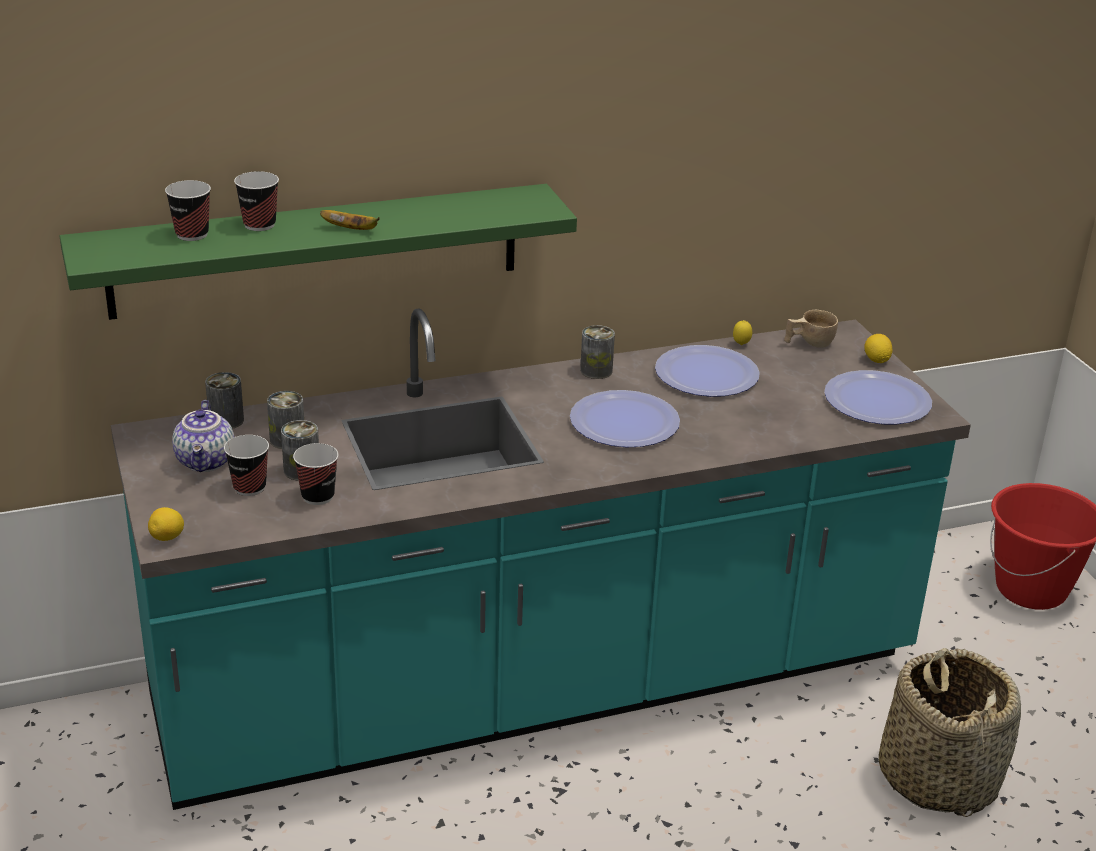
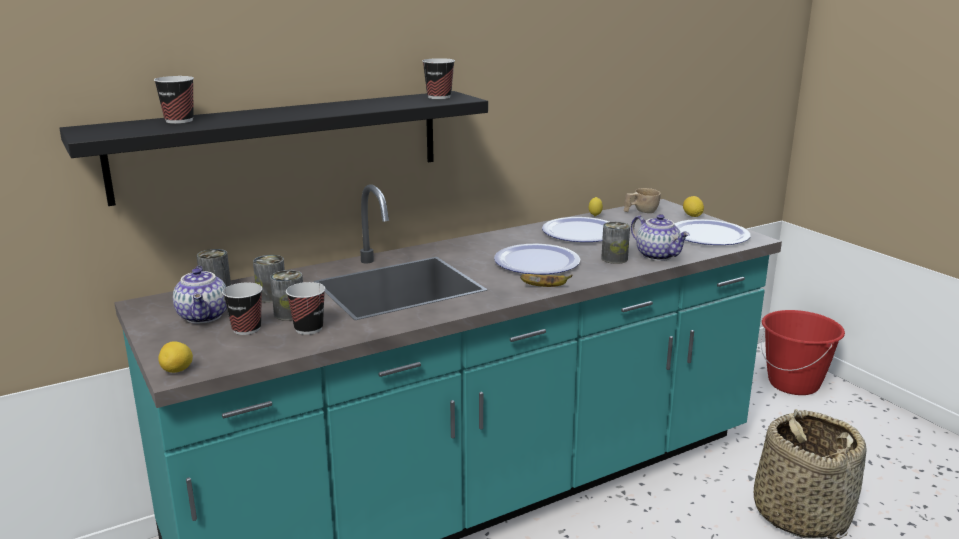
camera: 10 degrees left, 10 degrees down
(259, 225) = (236, 114): cup -> cup (439, 97)
(316, 250) = (282, 144): green shelf -> black shelf
(352, 229) = (315, 112): banana -> banana (545, 287)
(596, 371) = (500, 237): can -> can (614, 259)
(786, 431) = (658, 255): none -> teapot

